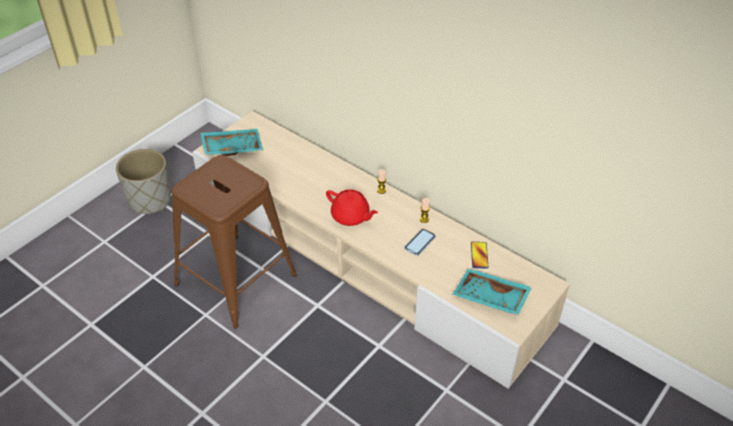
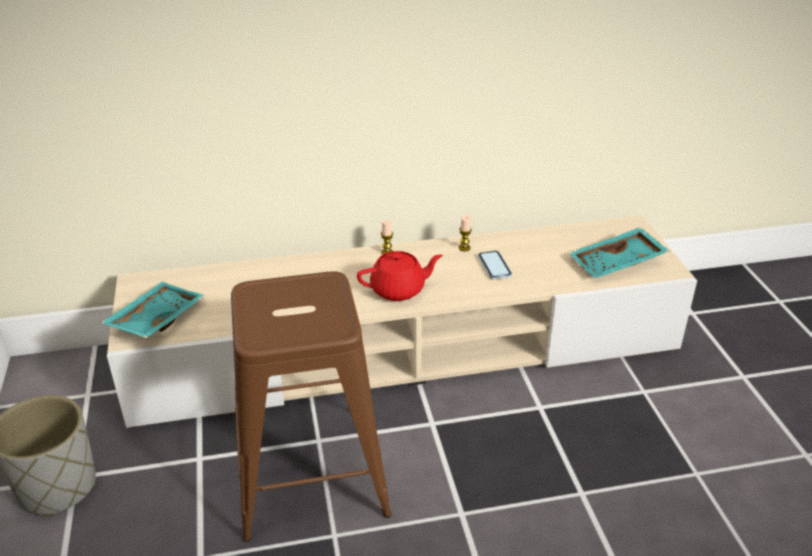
camera: 50 degrees left, 10 degrees down
(479, 255) = (553, 242): phone -> none

